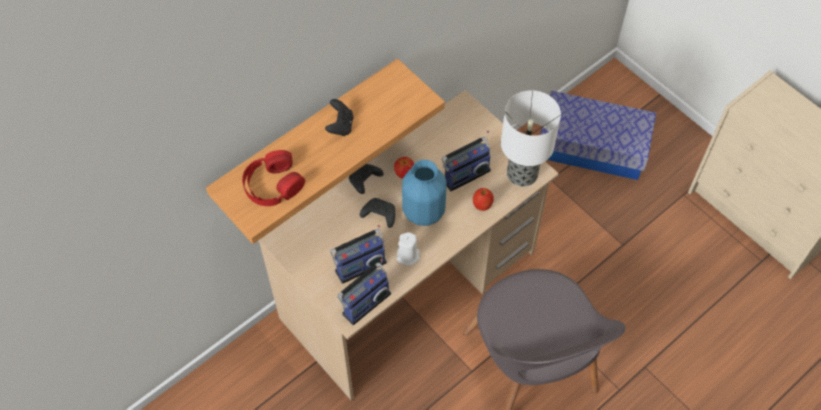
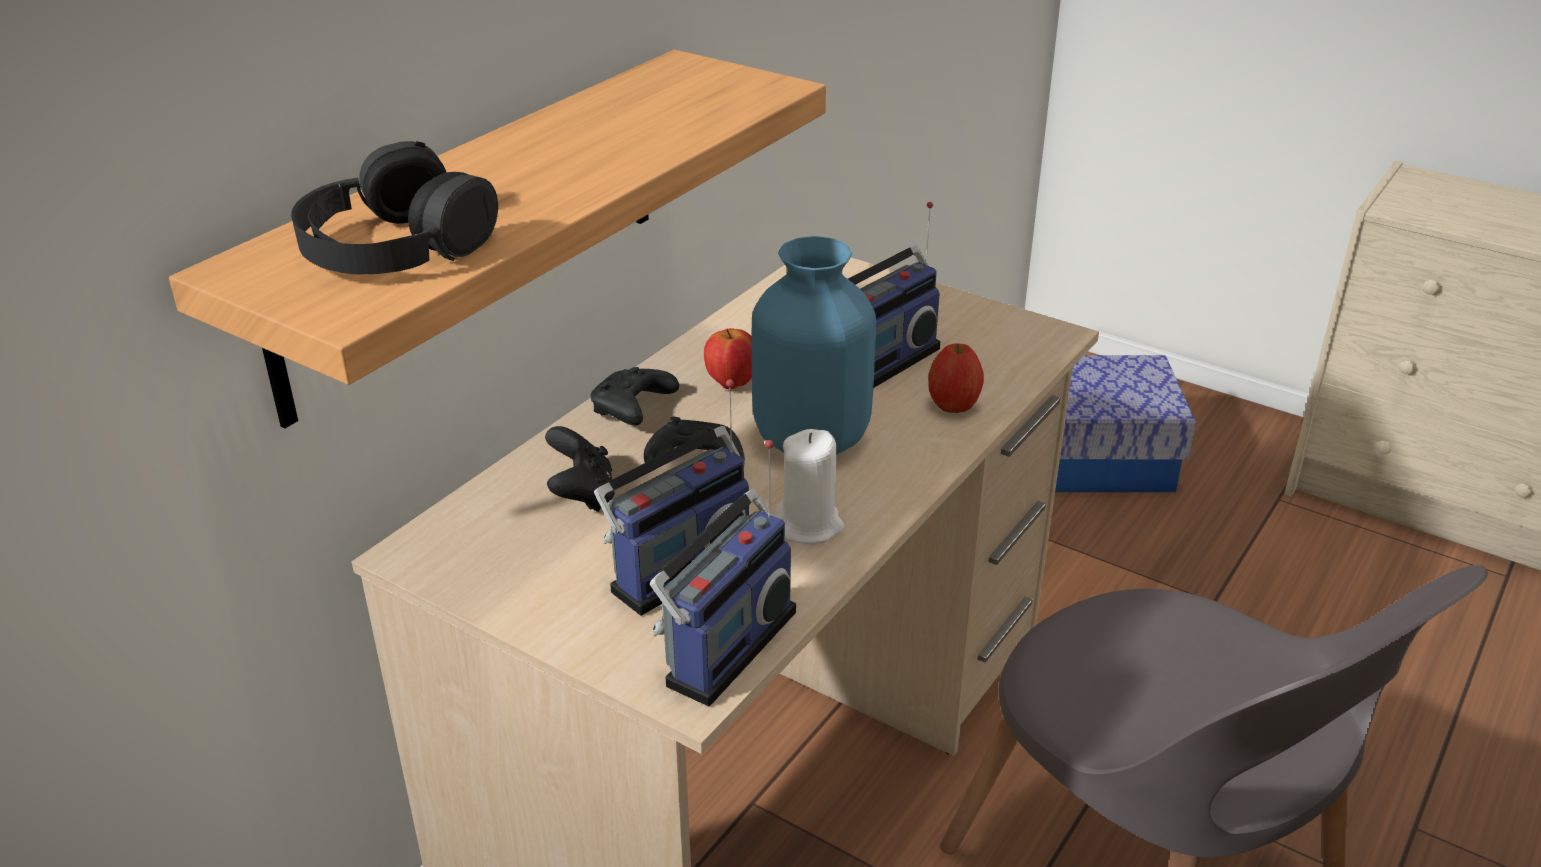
camera: 15 degrees left, 25 degrees down
(273, 184) = (394, 244): red headphones -> black headphones
(340, 126) = (568, 139): black game controller -> black game controller (582, 495)
(521, 174) = (1015, 344): table lamp -> none

